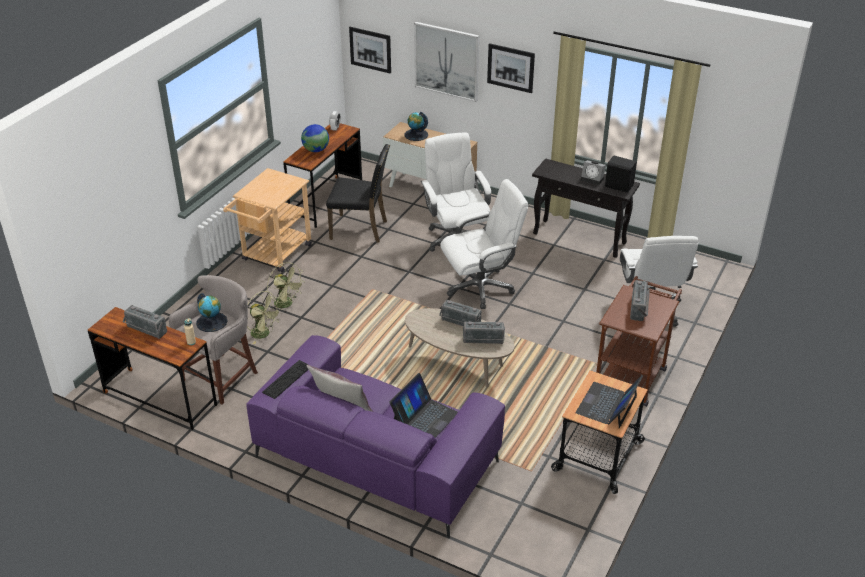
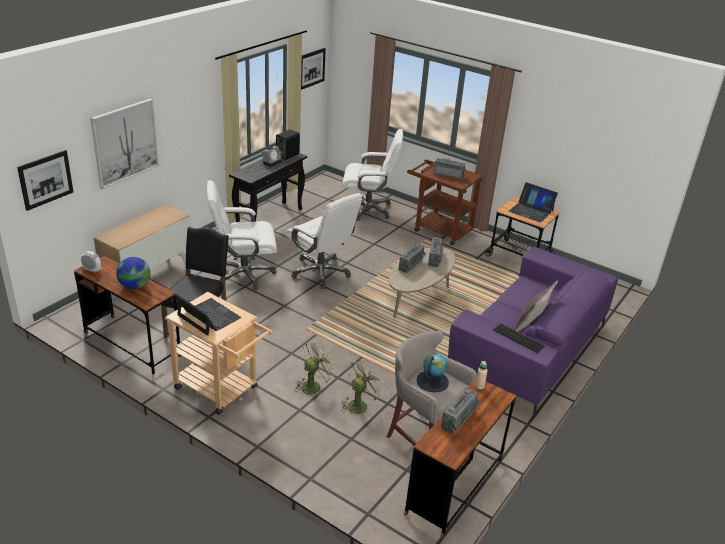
camera: 85 degrees left, 5 degrees down
(416, 135) = (129, 231): globe -> none
(424, 418) = (533, 291): laptop -> laptop (208, 317)
(481, 287) = (321, 272): white office chair -> white office chair turned 150 degrees clockwise
(510, 68) = (179, 114): picture -> picture (311, 68)

